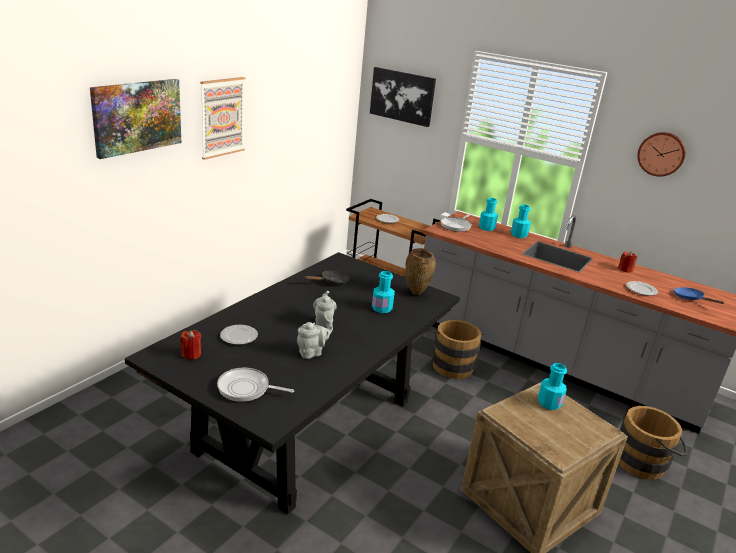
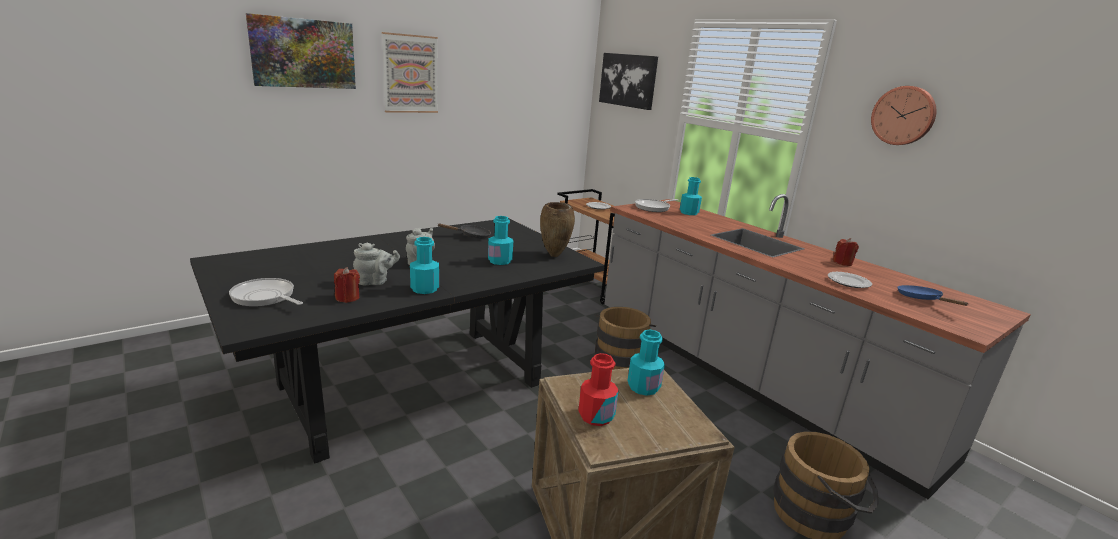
camera: 20 degrees right, 5 degrees down
(191, 354) = (253, 265): red candle -> red candle (347, 298)
(239, 337) = (318, 260): plate -> none
(518, 235) = (723, 221): turquoise bottle -> turquoise bottle (424, 289)
(538, 434) = (596, 416): none -> red bottle

